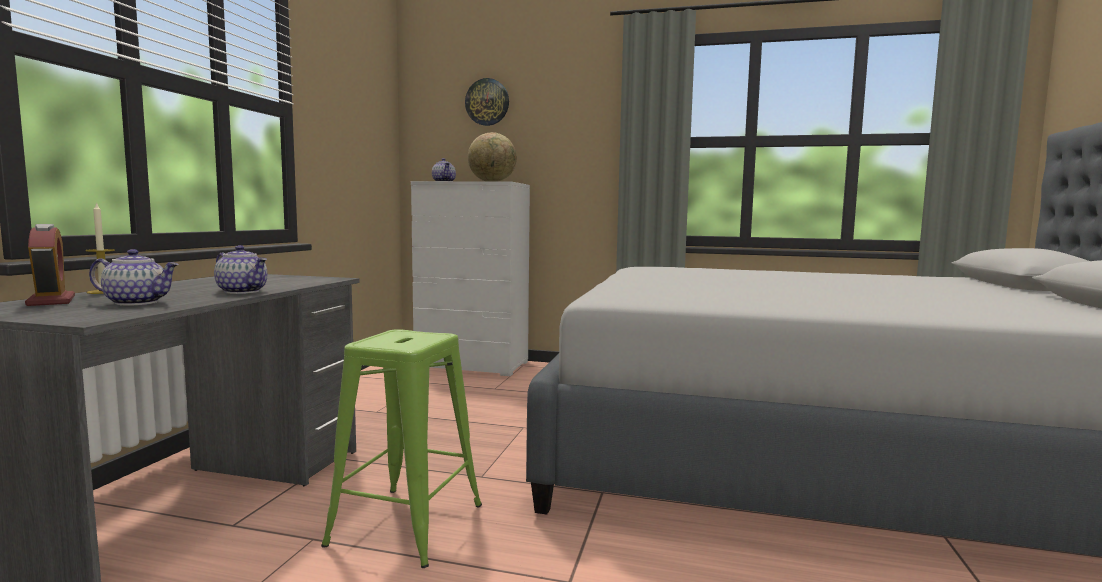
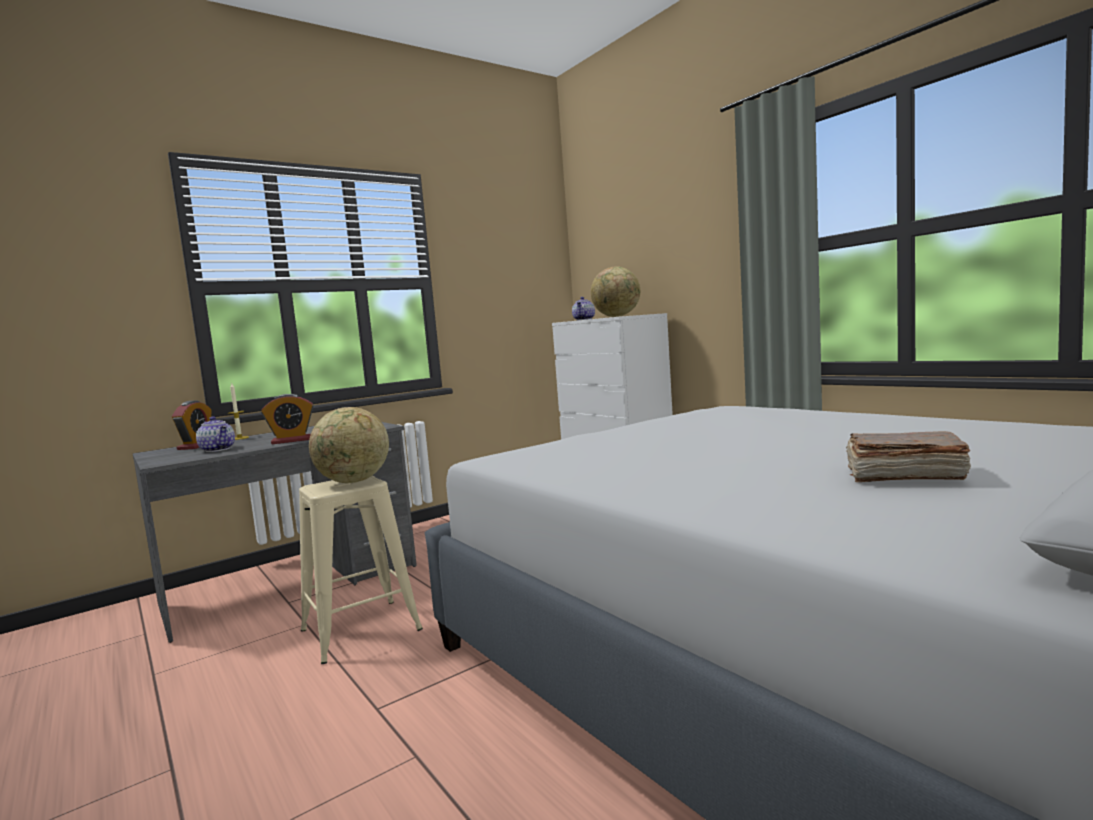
camera: 40 degrees right, 0 degrees up
(243, 291) = (292, 440): teapot -> alarm clock
(408, 524) = (362, 630): green stool -> beige stool
(412, 336) = (354, 482): none -> globe
(487, 102) = (630, 231): wall clock -> none
(932, 295) = (902, 476): none -> brown book

